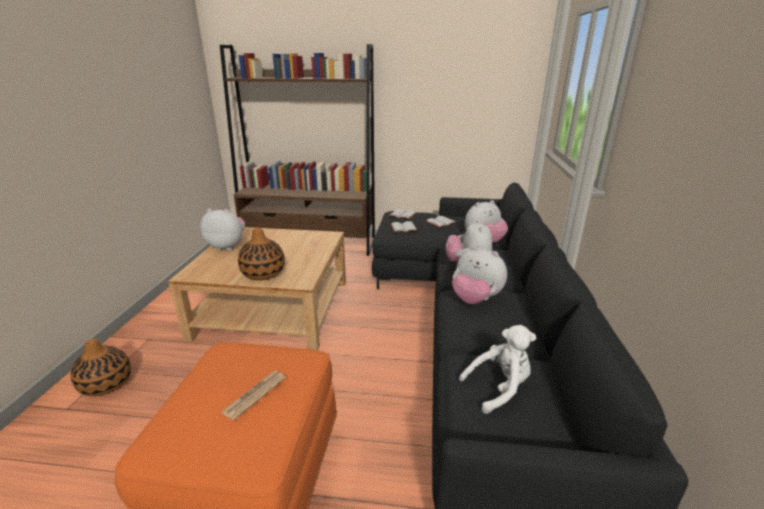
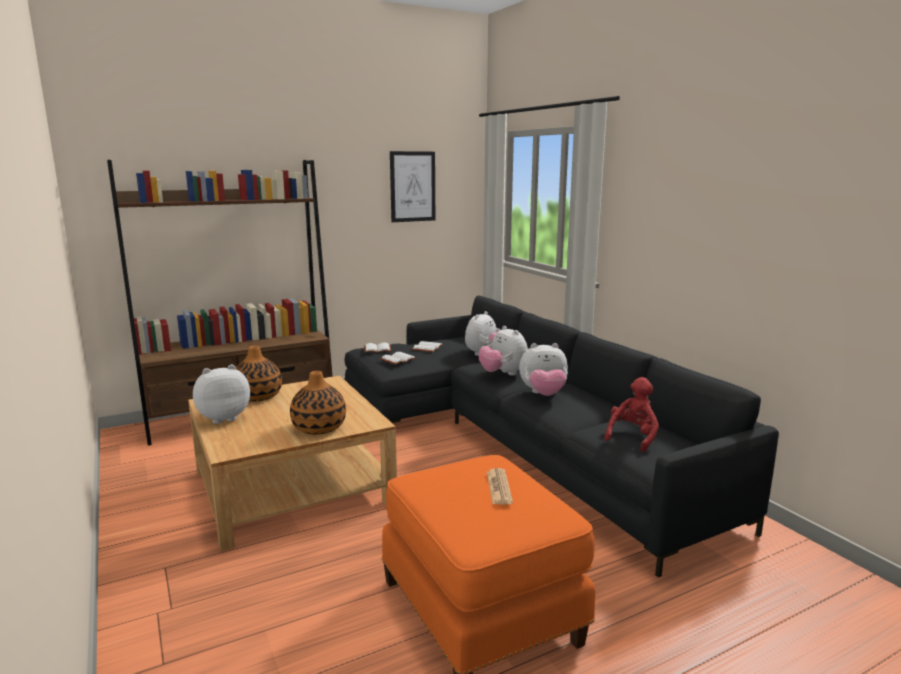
camera: 35 degrees left, 10 degrees down
(106, 384) = (181, 623): vase -> vase (258, 396)
(474, 71) = (412, 186): none -> picture
(499, 388) = (632, 437): white plush toy -> red plush toy

